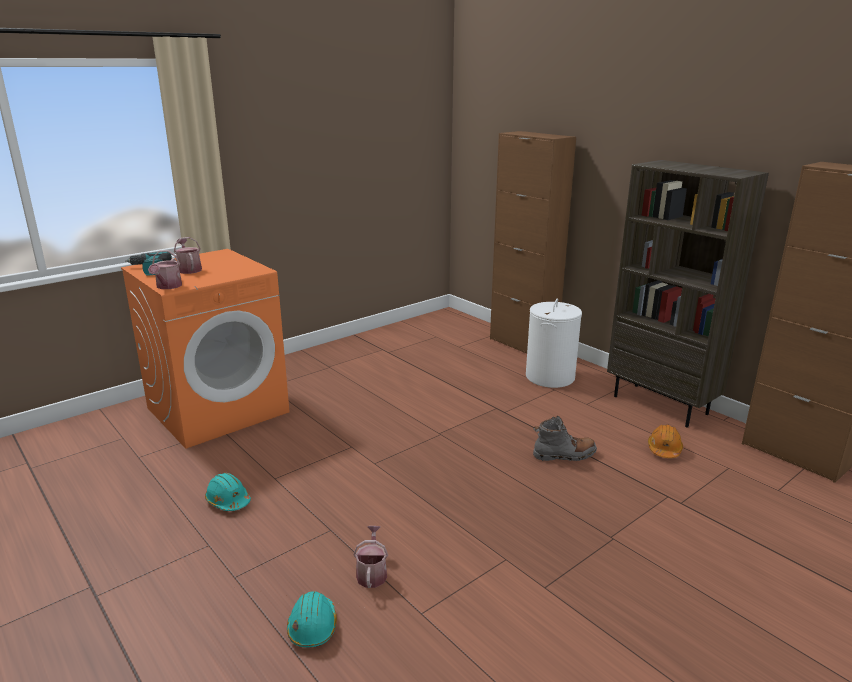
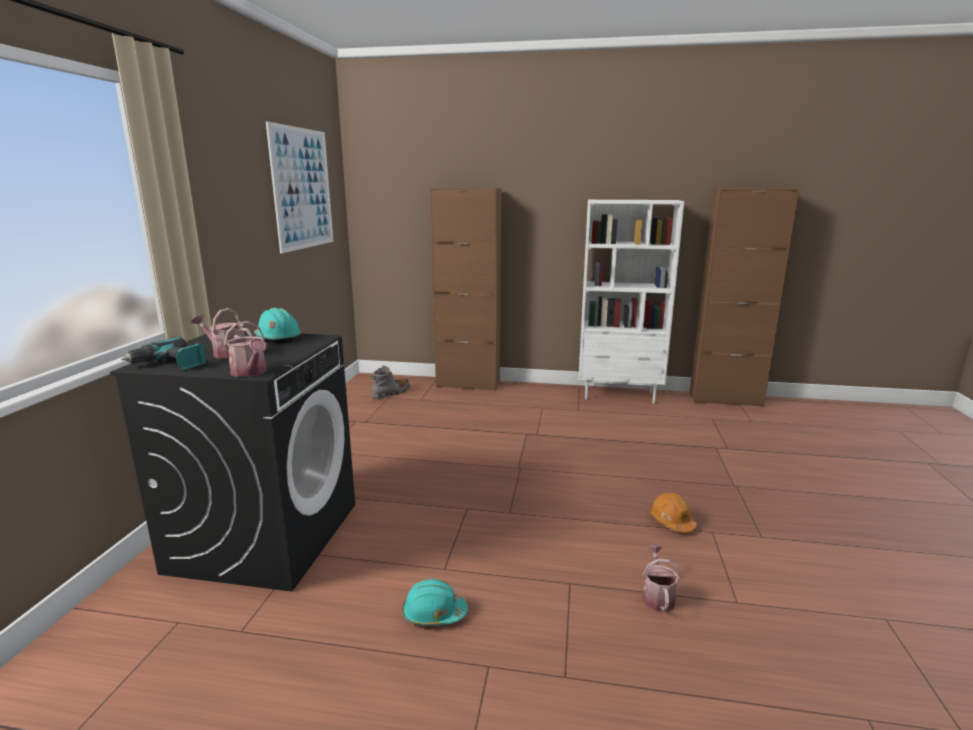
camera: 40 degrees left, 5 degrees down
(218, 409) = (265, 536): orange washing machine -> black washing machine
(312, 627) = (696, 668): turquoise hard hat -> turquoise hard hat (278, 338)
(372, 573) = (657, 596): watering can -> watering can turned 45 degrees clockwise
(379, 129) = (303, 189): none -> picture
(550, 377) = (524, 400): white laundry basket -> none
(564, 455) = (623, 447): grey boot -> grey boot (391, 393)
(661, 405) = (619, 395): brown bookcase -> white bookcase
(664, 449) = (666, 421): orange hard hat -> orange hard hat (671, 521)

